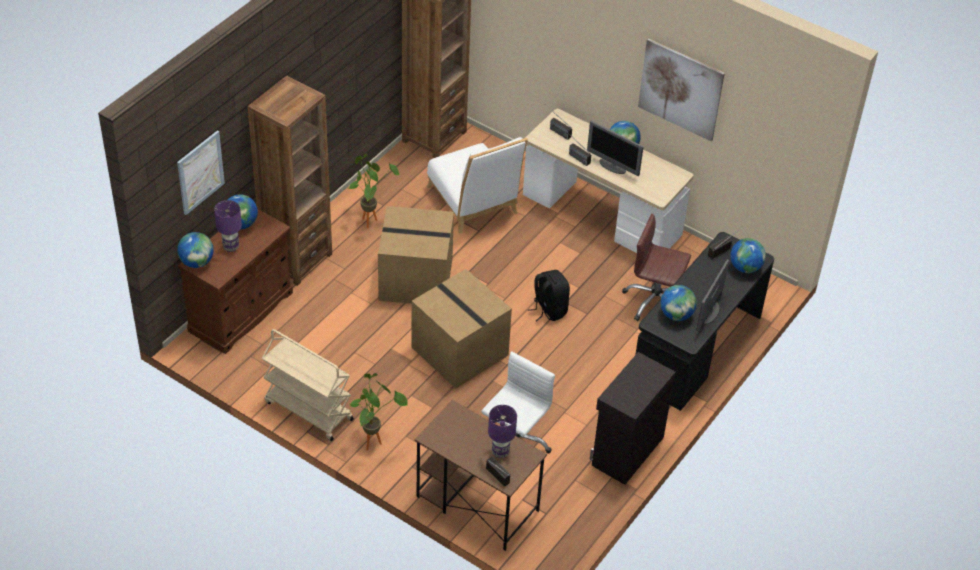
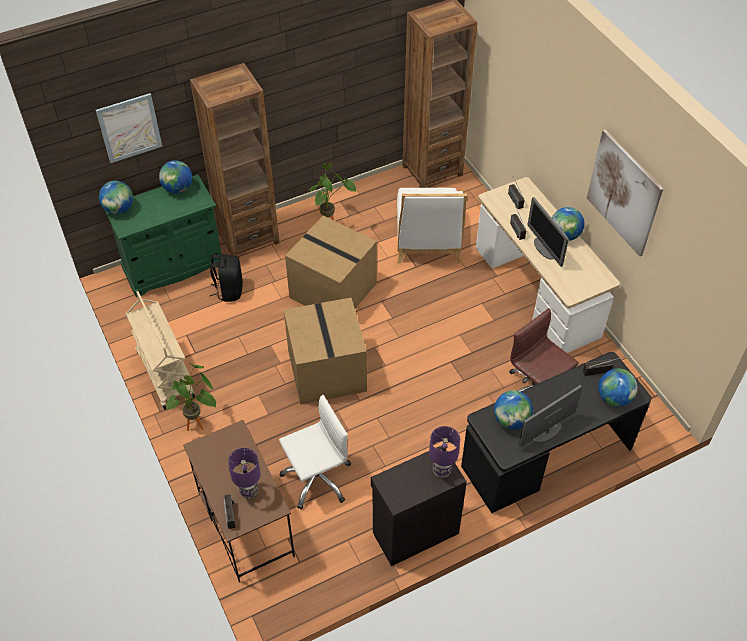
camera: 30 degrees right, 5 degrees up
(231, 247) = (155, 205): purple table lamp -> purple table lamp (442, 471)
(241, 312) = (173, 266): brown cabinet -> green cabinet
(549, 309) = (431, 363): black backpack -> black backpack (229, 290)

